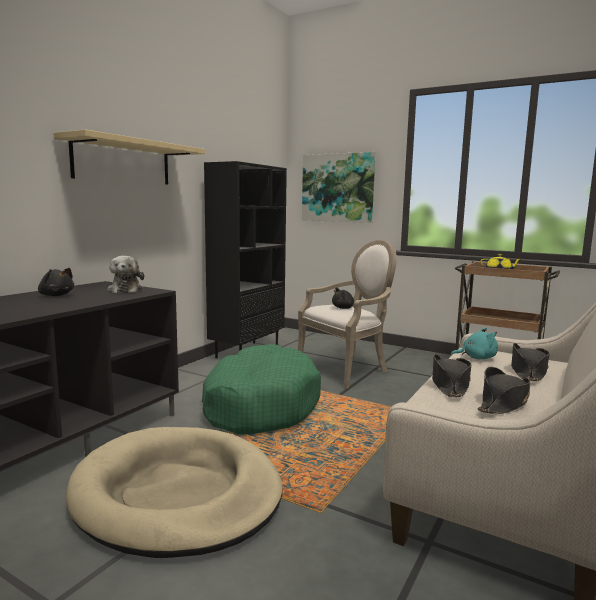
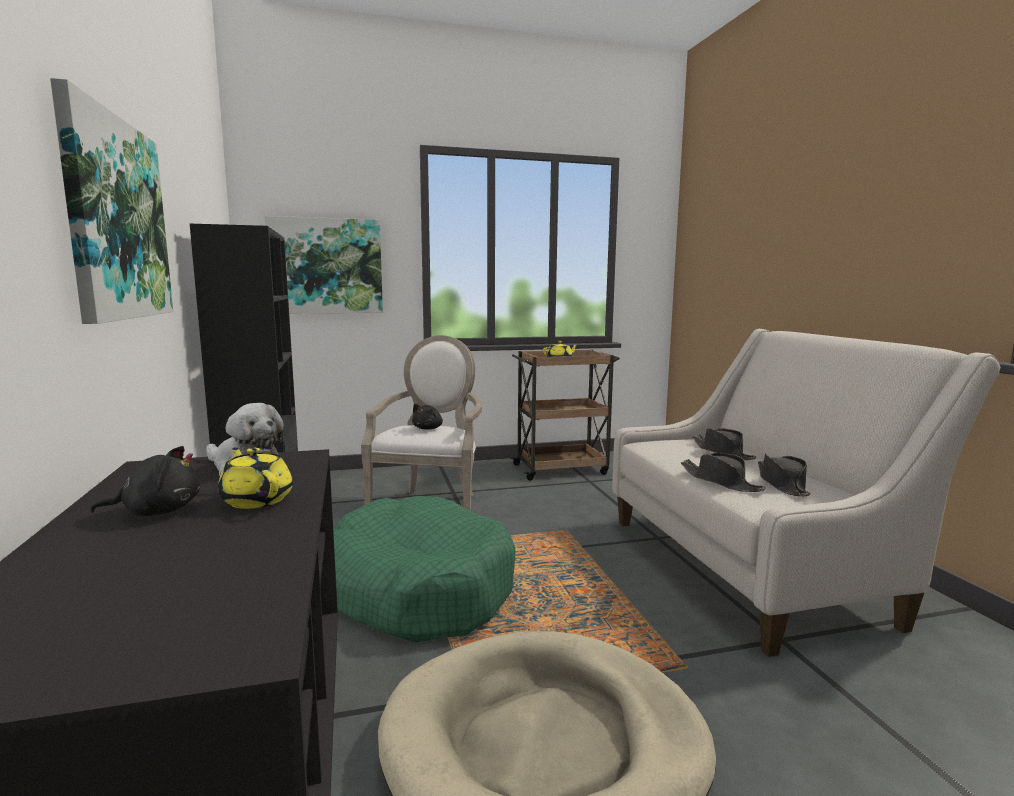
camera: 45 degrees left, 0 degrees up
(87, 299) = (256, 500): none -> yellow teapot
(123, 162) = (116, 219): beige shelf -> picture
(476, 358) = (667, 451): turquoise plush toy -> none

